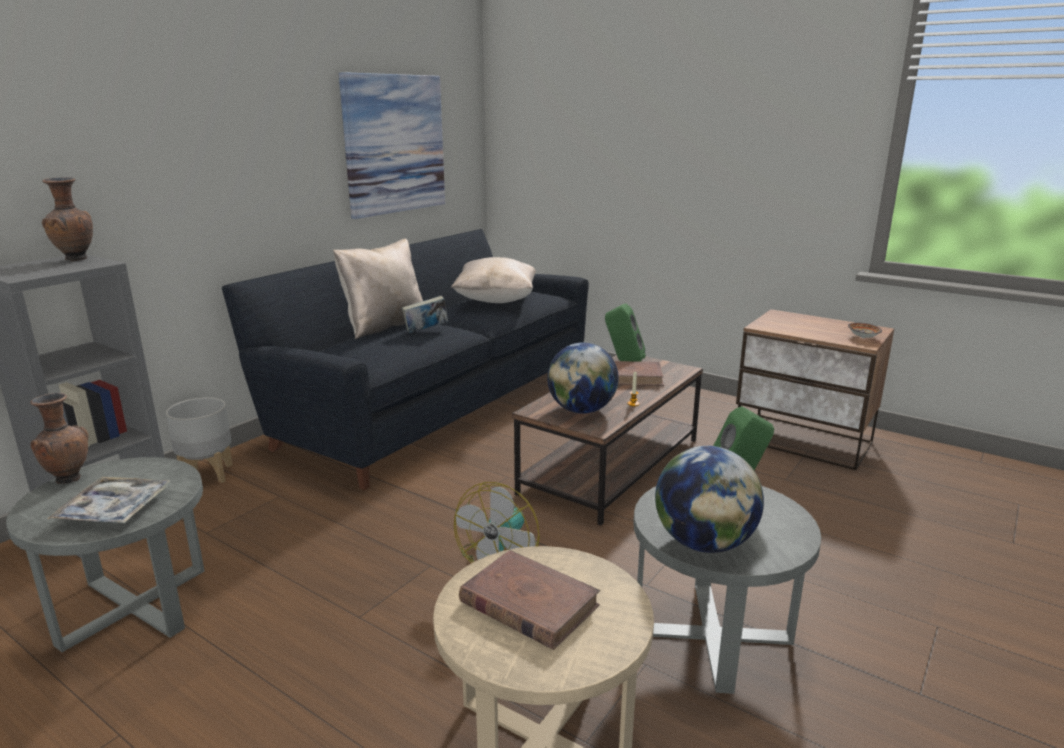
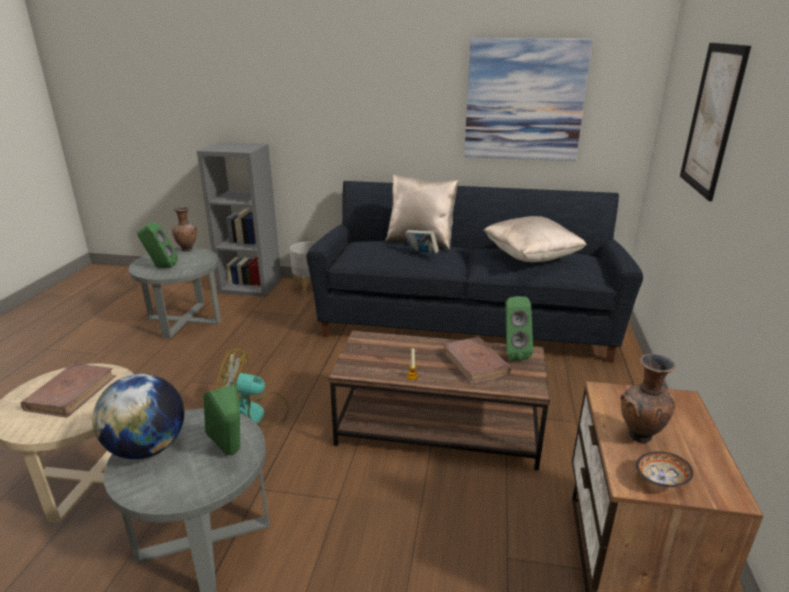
camera: 65 degrees right, 5 degrees up
(76, 260) = (250, 146): brown vase -> brown vase (639, 437)
(114, 509) = (160, 267): tray -> green speaker
(582, 410) = (378, 356): globe -> none
(617, 135) = (712, 119): none -> picture

